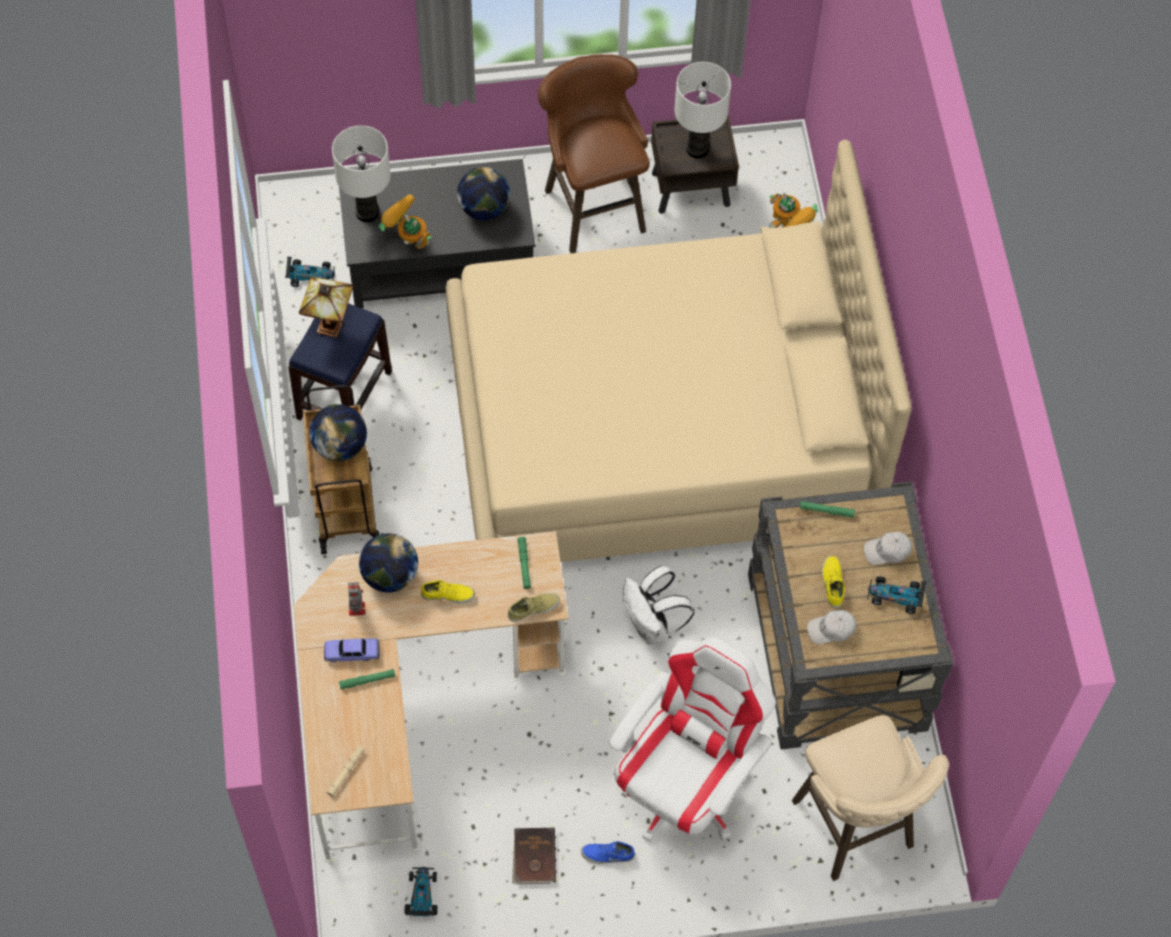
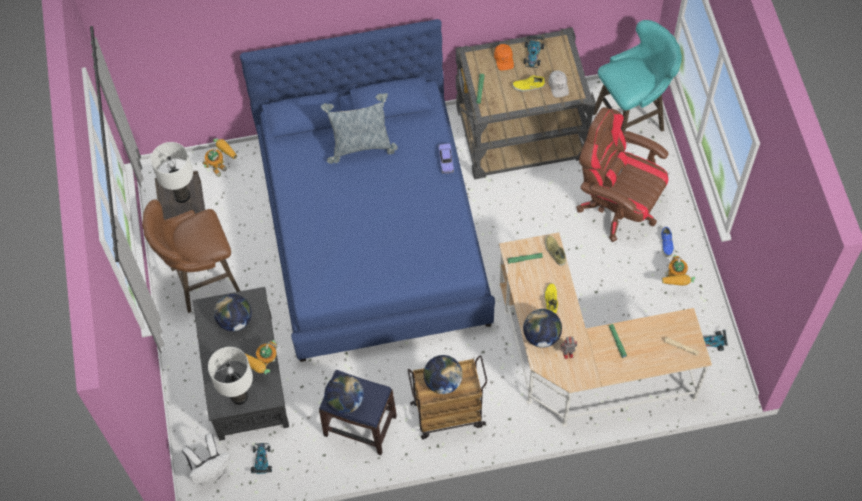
camera: 90 degrees left, 0 degrees up
(329, 324) = (345, 401): table lamp -> globe
(352, 652) = (599, 353): toy car -> toy car (446, 160)
(534, 857) = (674, 283): brown book -> toy robot
(652, 626) = (515, 229): white backpack -> white backpack (211, 472)
(660, 426) = (373, 232): beige bed -> blue bed
(684, 786) = (618, 206): white office chair -> brown office chair
(742, 354) = (360, 148): none -> pillow
(855, 828) = (631, 120): beige stool -> turquoise stool
(887, 551) = (504, 59): white cap -> orange cap

